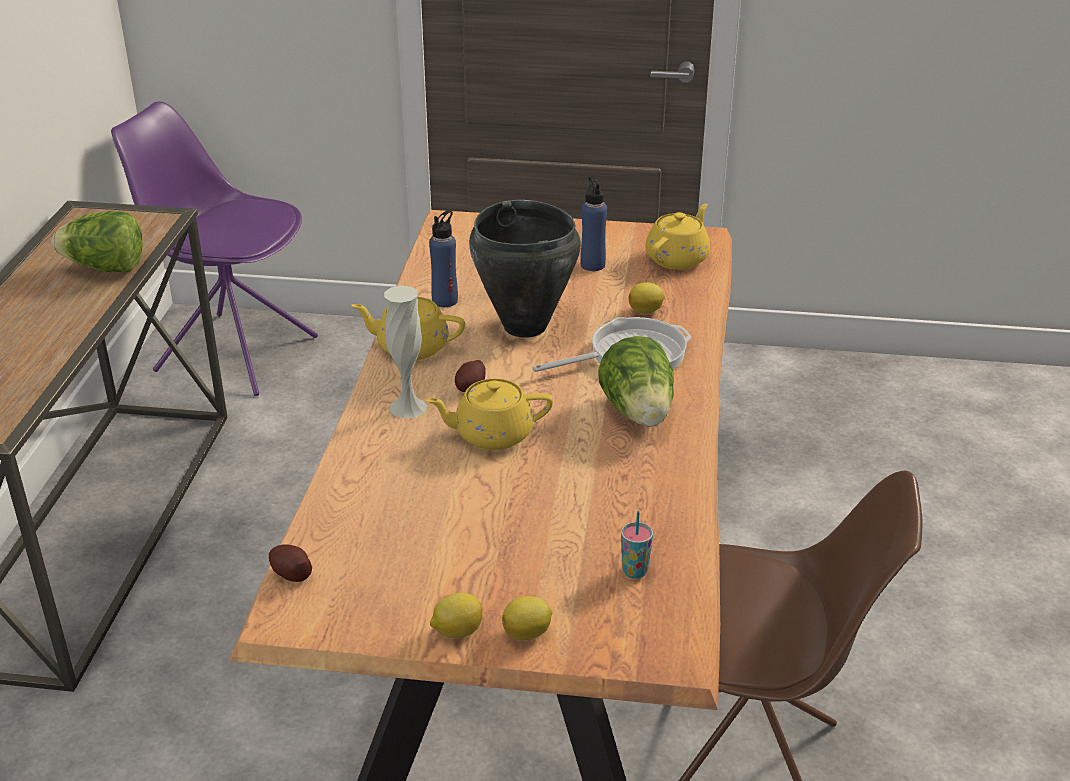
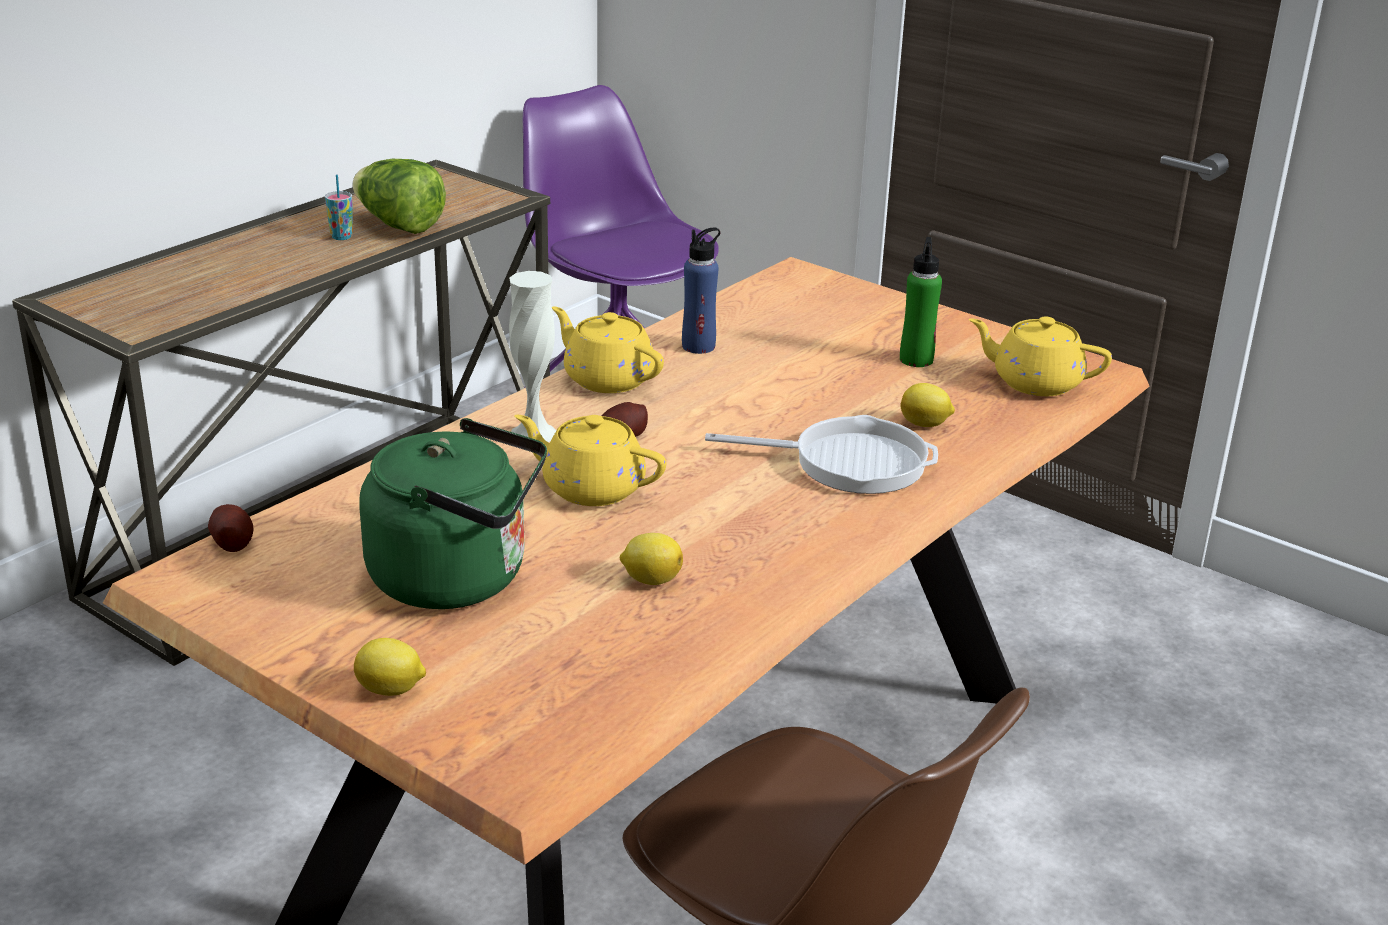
camera: 30 degrees right, 5 degrees down
(457, 631) = (322, 658): lemon -> lemon (650, 579)
(480, 535) = (458, 578): none -> green kettle
(524, 327) = (757, 397): black cooking pot -> none
(592, 265) = (916, 359): blue bottle -> green bottle
(634, 571) = (582, 678): cup -> cup (341, 237)
(639, 413) = (786, 523): lettuce -> none
(678, 258) = (1034, 382): yellow teapot -> yellow teapot turned 135 degrees counterclockwise

